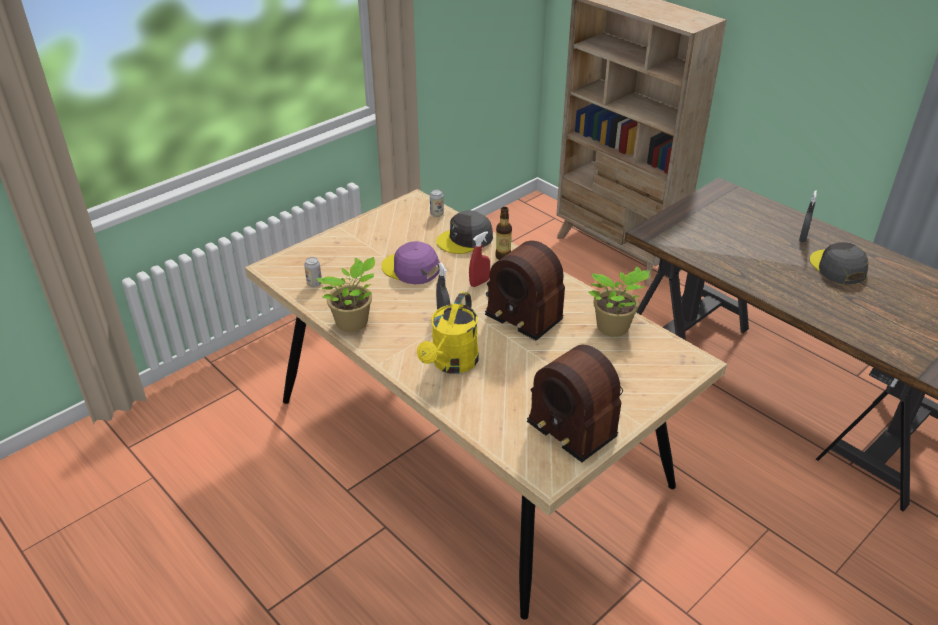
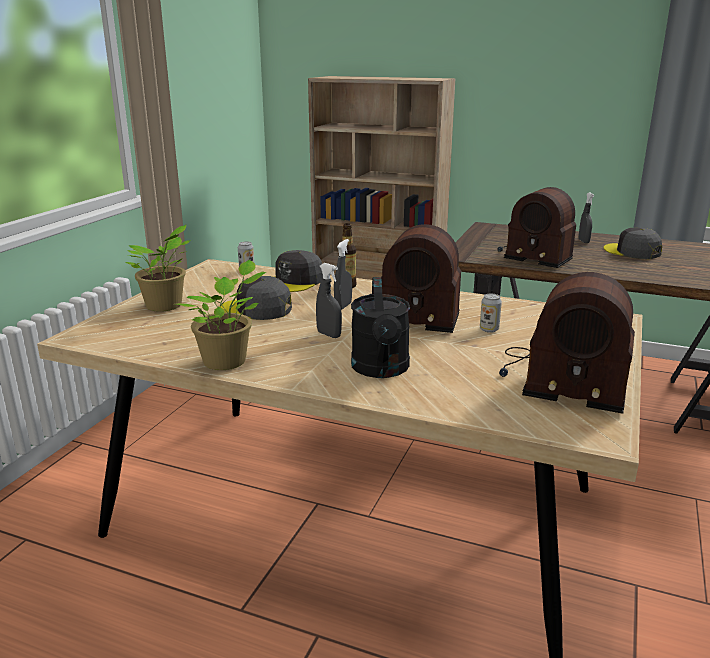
camera: 25 degrees left, 15 degrees down
(314, 283) = (146, 340): can -> can (489, 329)
(411, 269) = (256, 309): purple cap -> grey cap
(451, 364) = (381, 370): yellow watering can -> black watering can
(479, 282) = (343, 306): red spray bottle -> grey spray bottle
(614, 328) = (514, 312): potted plant -> potted plant (165, 306)
(726, 247) = (534, 255): none -> radio

